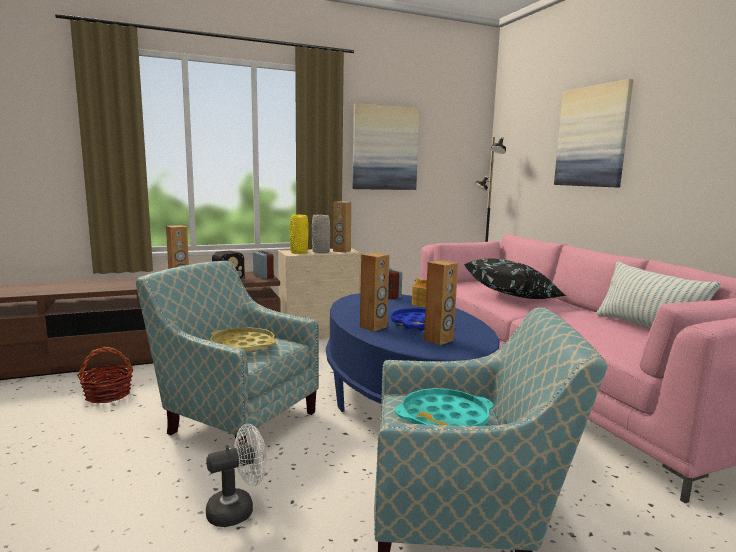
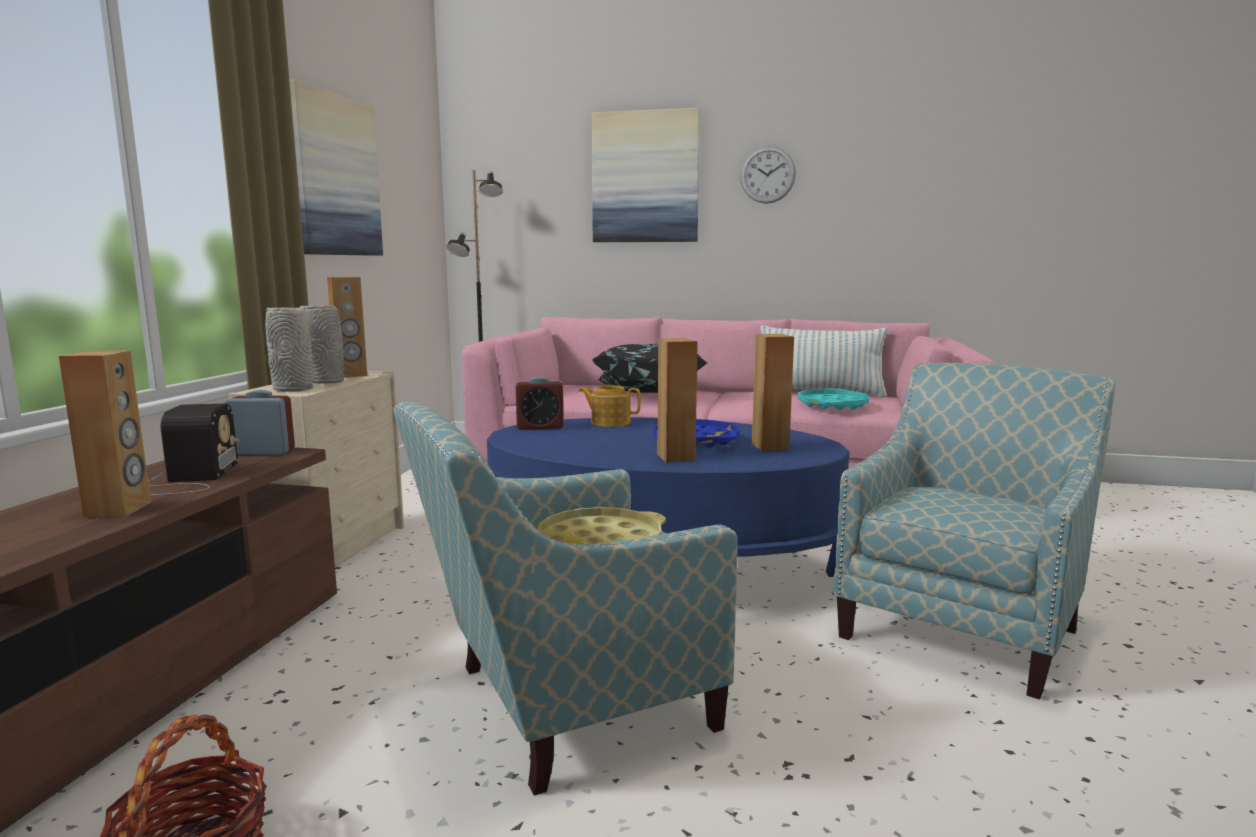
camera: 55 degrees left, 0 degrees up
(238, 509) = (863, 767): white fan -> none
(298, 252) = (293, 389): yellow vase -> grey vase
(444, 419) = (977, 503): turquoise tray -> turquoise tray (832, 405)
(679, 130) = (767, 175): none -> wall clock

